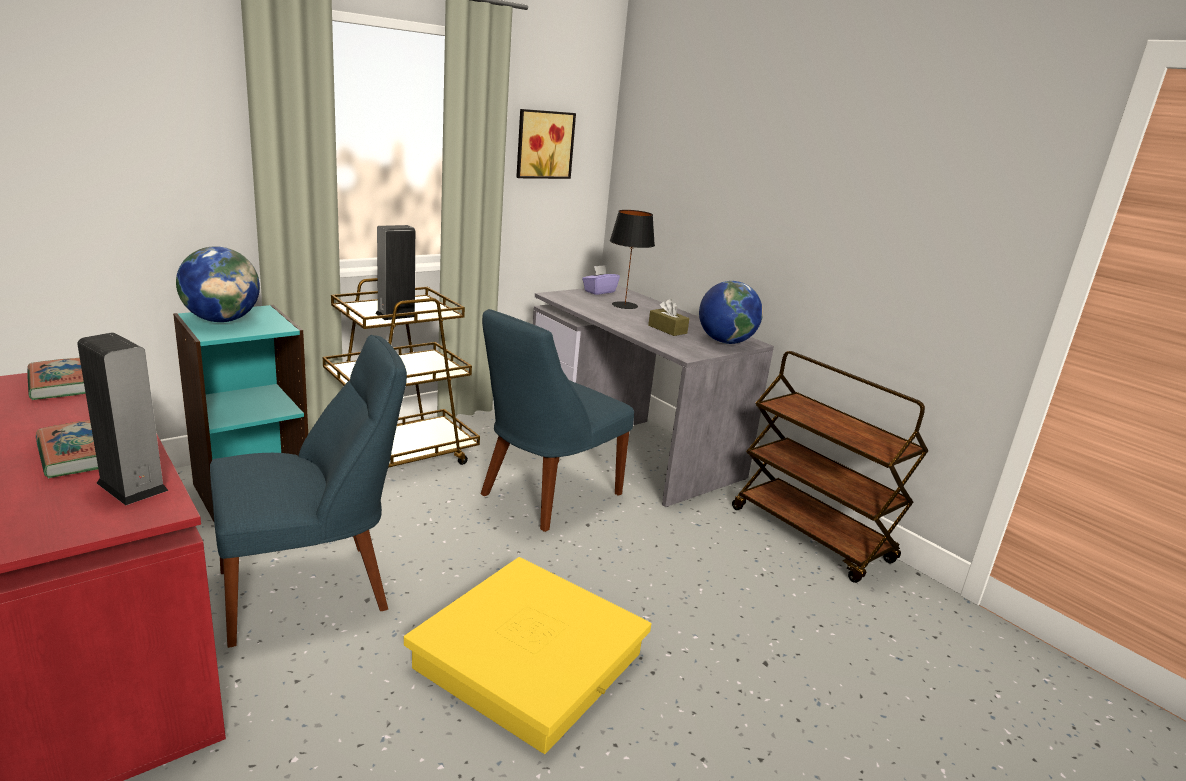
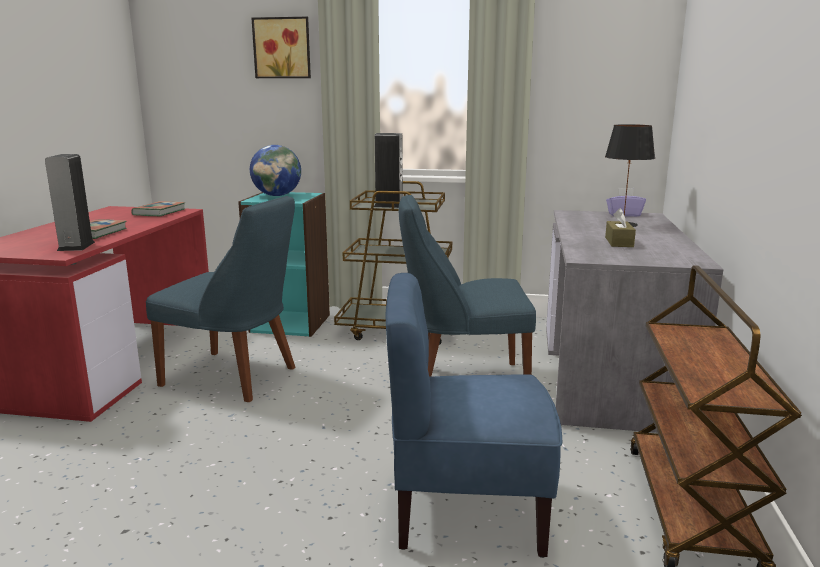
camera: 50 degrees right, 5 degrees down
(530, 659) = (270, 465): yellow storage box -> none
(543, 144) = (585, 71): picture -> picture (282, 48)
(720, 608) = (466, 511): none -> blue chair
(725, 342) = (662, 257): globe -> none

